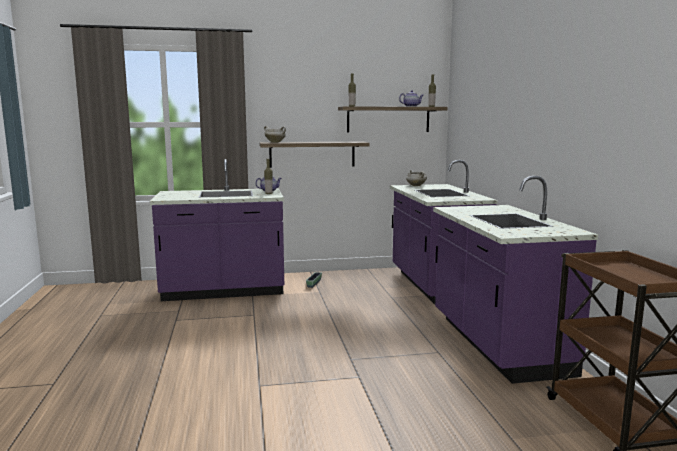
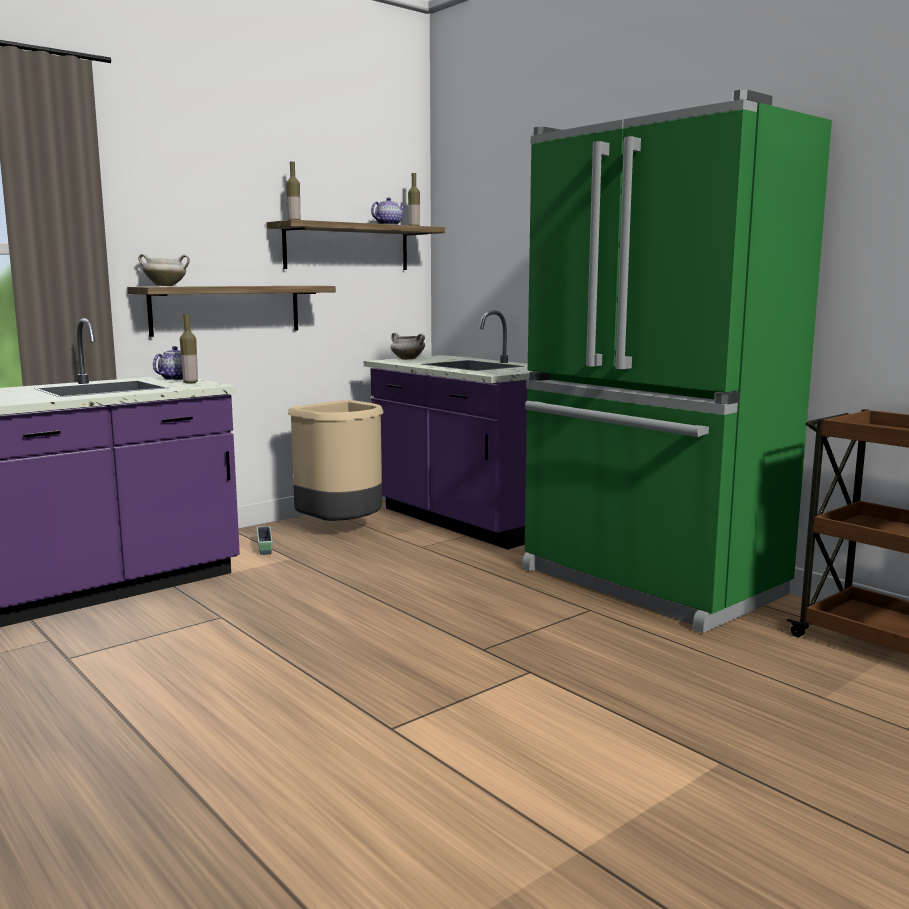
camera: 30 degrees left, 0 degrees up
(362, 280) = (342, 530): none -> beige trash can
(497, 345) = (648, 583): purple counter -> green fridge

